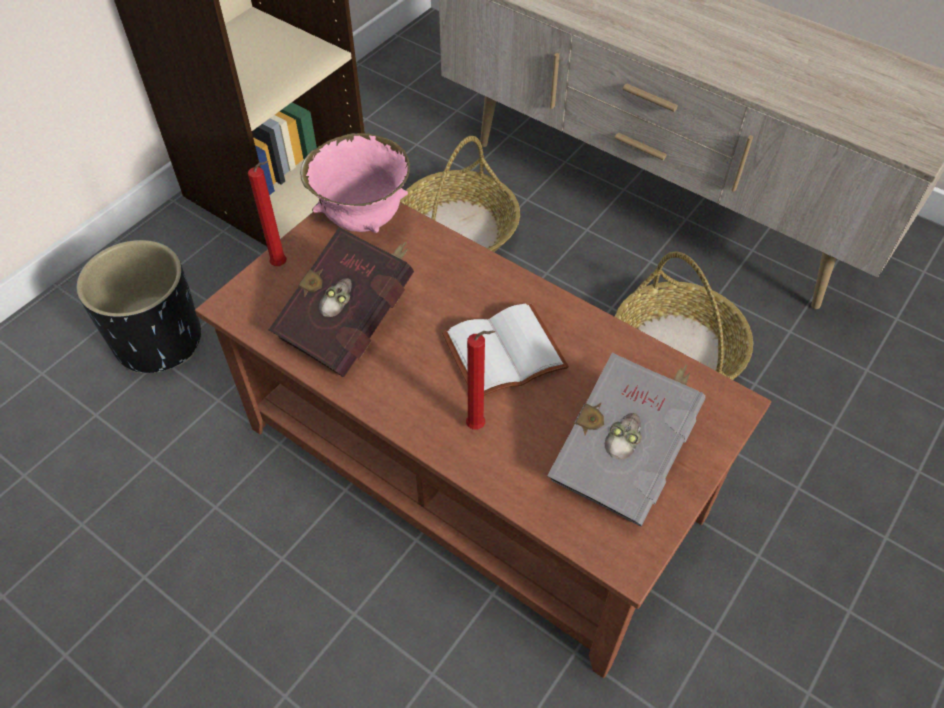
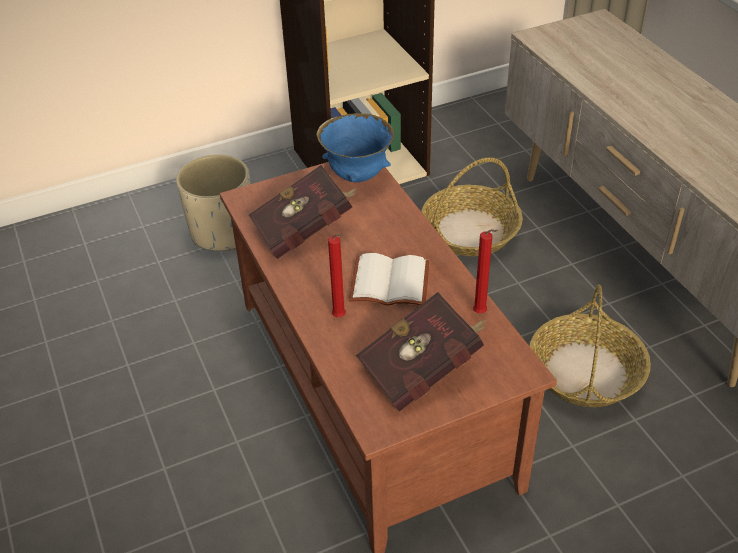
camera: 30 degrees right, 10 degrees down
(159, 341) = (222, 233): black planter -> beige planter
(282, 265) = (287, 185): red candle -> red candle (481, 313)
(363, 220) = (357, 176): pink bowl -> blue bowl
(625, 455) = (424, 370): grey book -> red book

